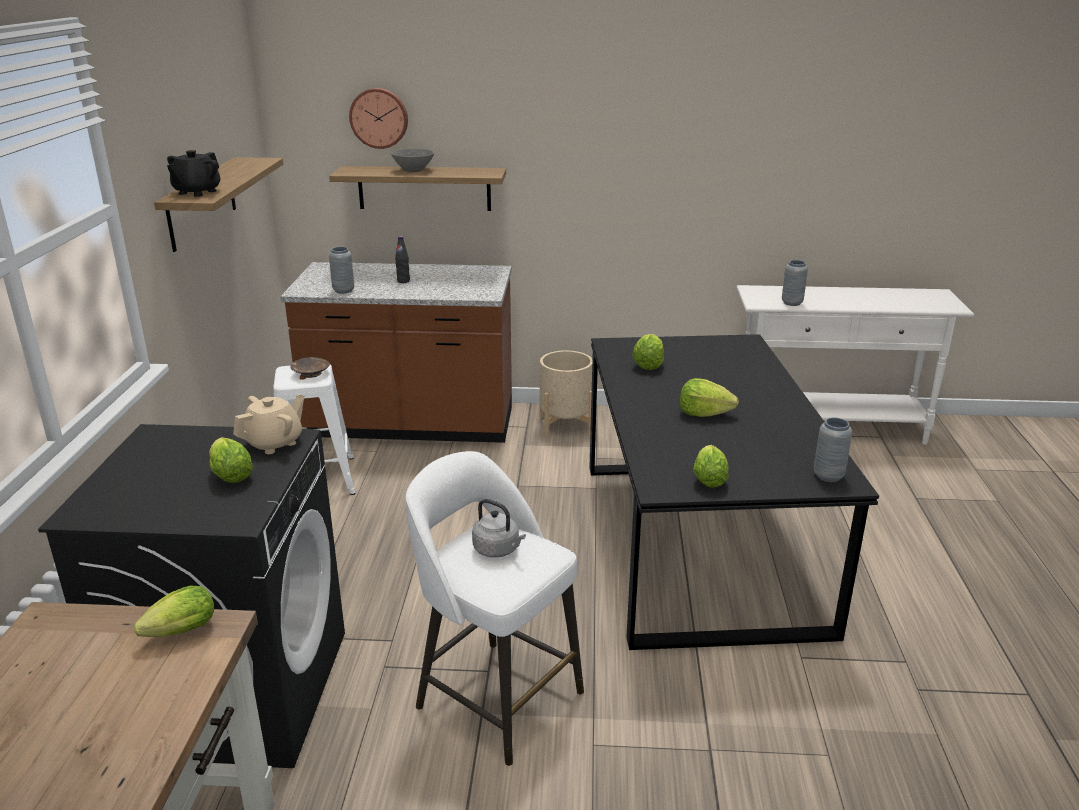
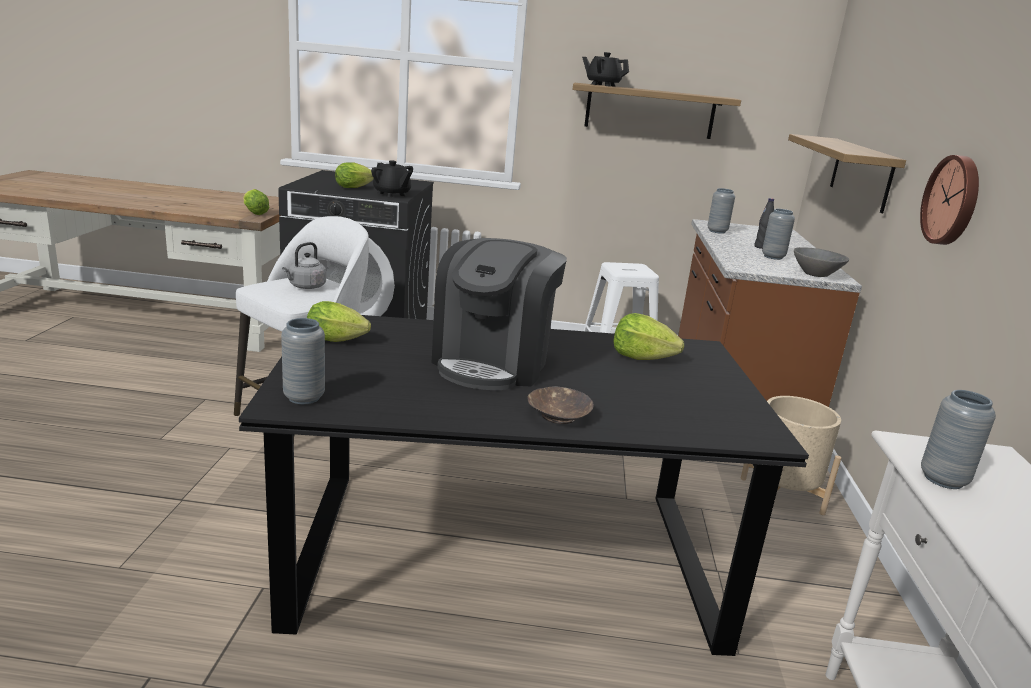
camera: 90 degrees right, 5 degrees down
(274, 443) = (391, 194): beige teapot -> black teapot
(310, 373) = (632, 270): brown bowl -> brown bowl (558, 415)
(379, 118) = (865, 88): wall clock -> wall clock (953, 200)
(414, 170) = (842, 144): grey bowl -> grey bowl (816, 275)
(440, 281) = (773, 257): none -> grey vase
(704, 413) = (493, 363): lettuce -> coffee machine

